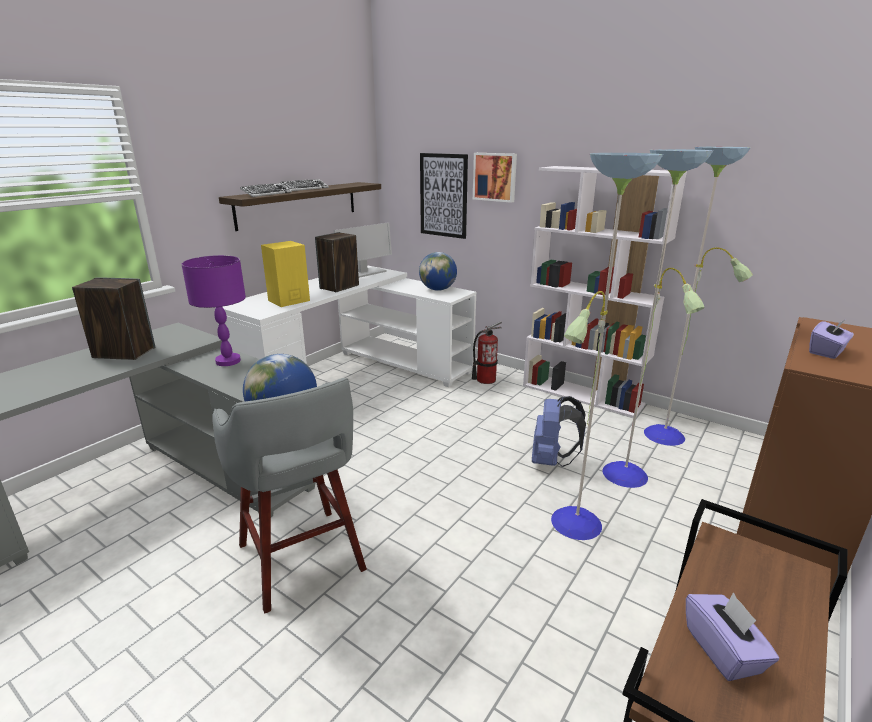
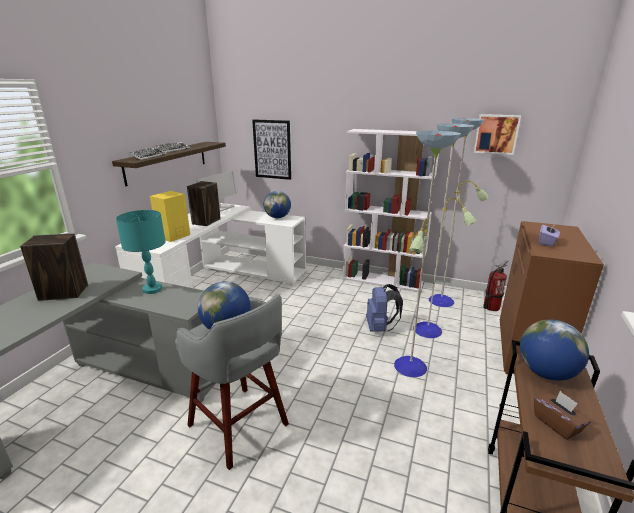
camera: 15 degrees left, 0 degrees up
(228, 361) = (152, 289): purple table lamp -> turquoise table lamp
(485, 380) = (316, 277): fire extinguisher -> fire extinguisher (491, 307)
(495, 177) = (311, 136): picture -> picture (496, 134)
(723, 650) = (557, 424): purple tissue box -> brown tissue box
(746, 563) = (546, 373): none -> globe

